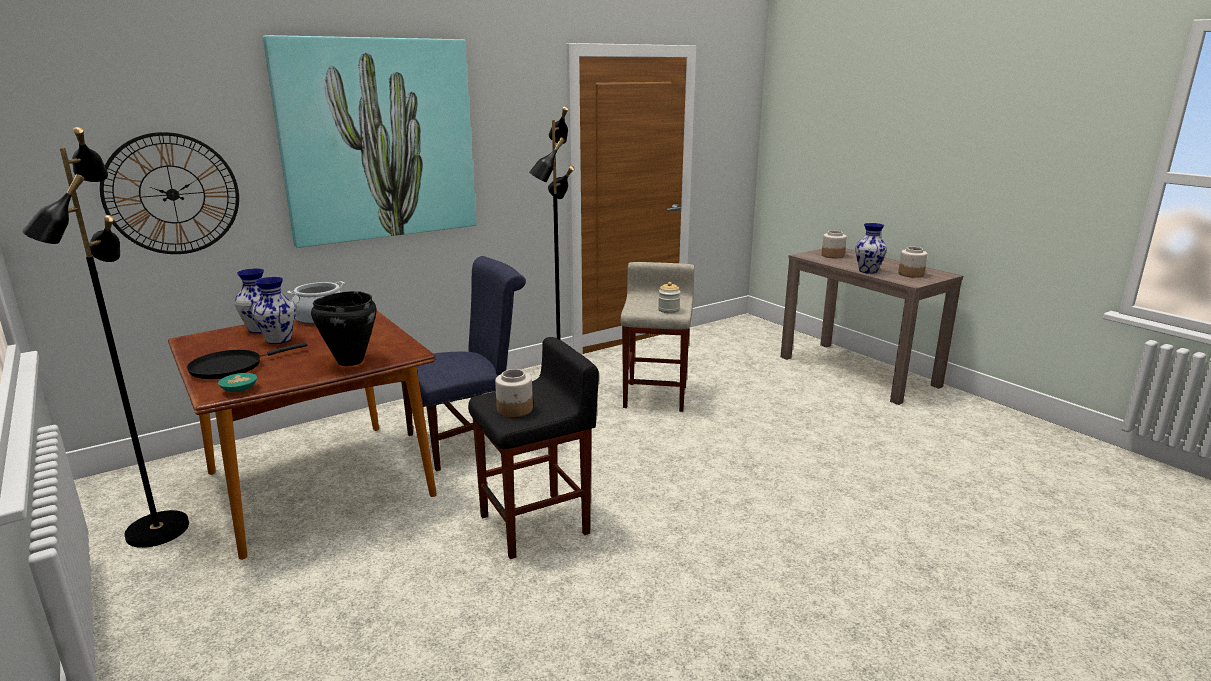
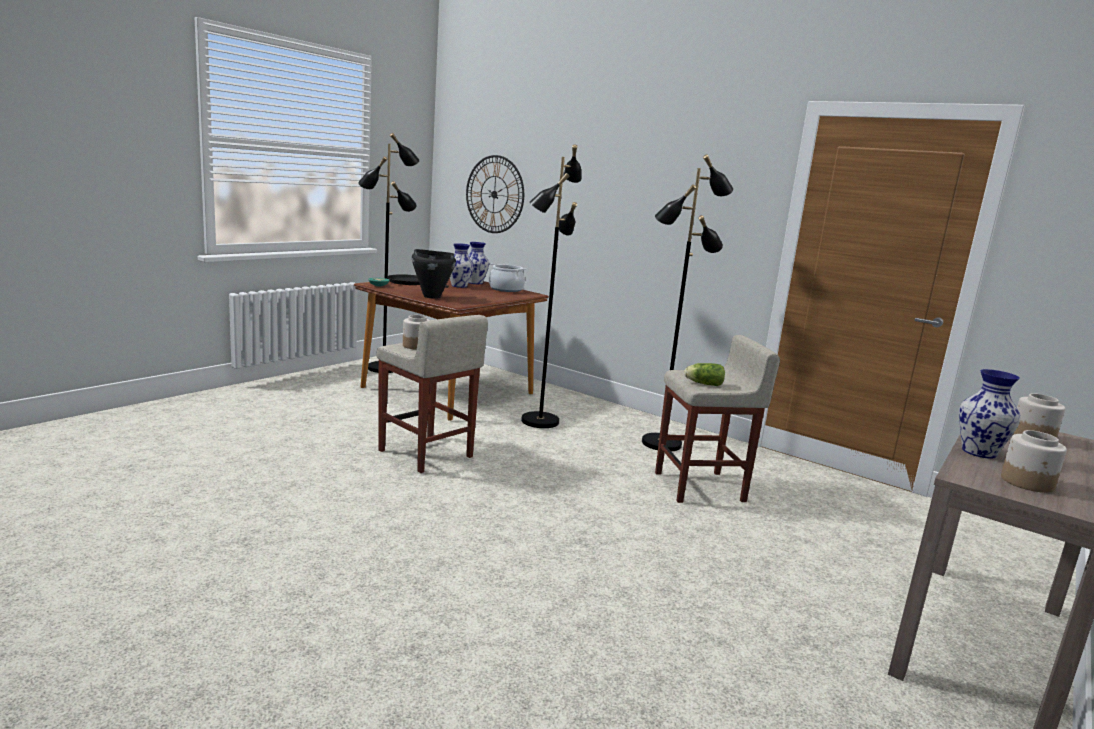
camera: 70 degrees right, 5 degrees down
(378, 140) = (611, 178): picture -> none
(468, 439) = (539, 421): blue chair -> black floor lamp
(536, 524) = (426, 454): black stool -> beige stool
(668, 310) = (702, 384): jar -> lettuce

